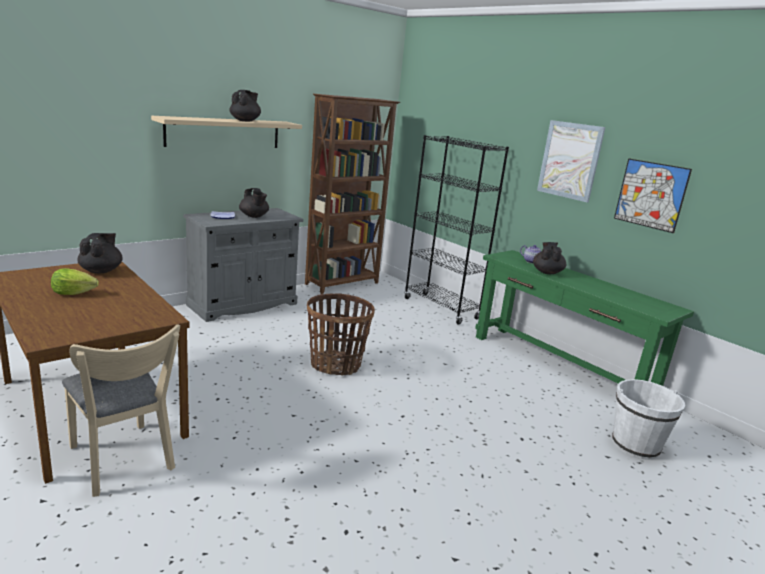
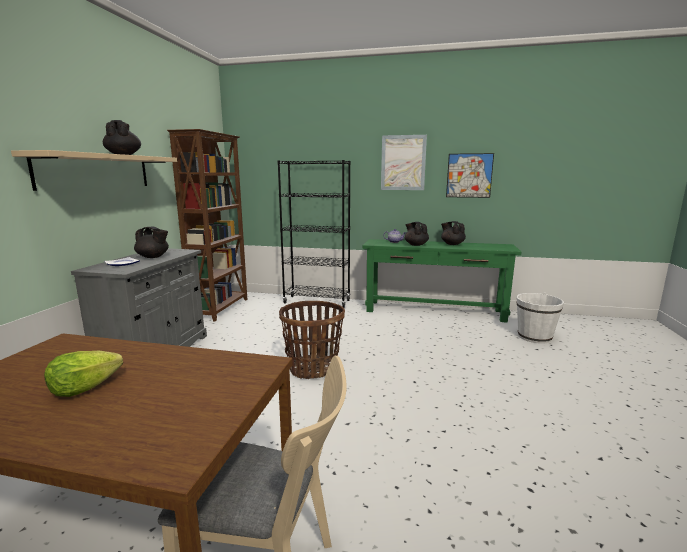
camera: 35 degrees left, 5 degrees down
(101, 271) = (68, 351): black teapot -> black teapot (452, 244)

